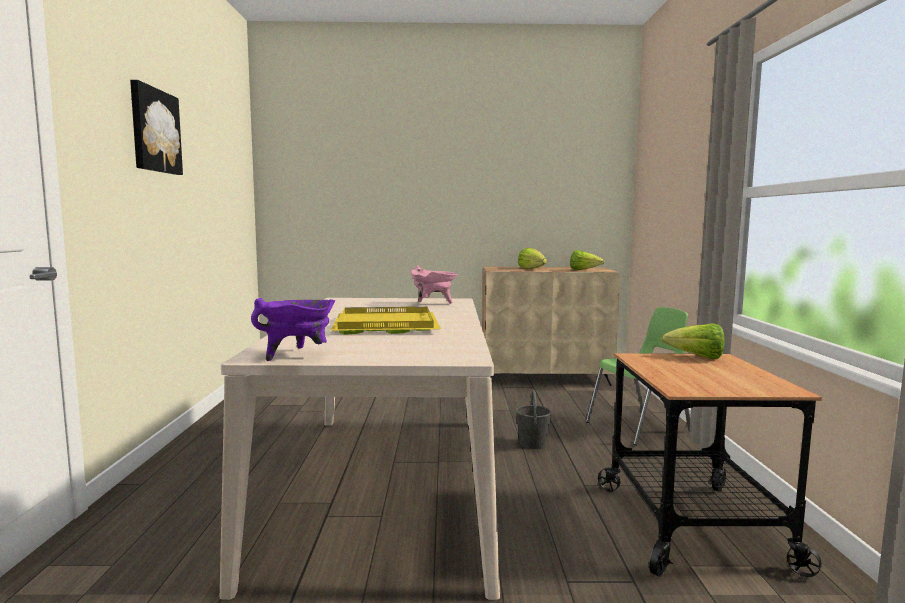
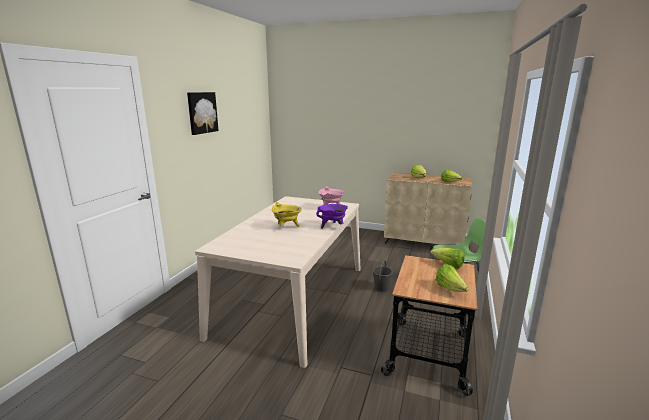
camera: 20 degrees right, 10 degrees up
(297, 355) = (228, 248): purple cooking pot -> purple cooking pot (332, 226)
(384, 325) = (286, 227): yellow tray -> yellow cooking pot
(745, 380) = (450, 289): none -> lettuce

